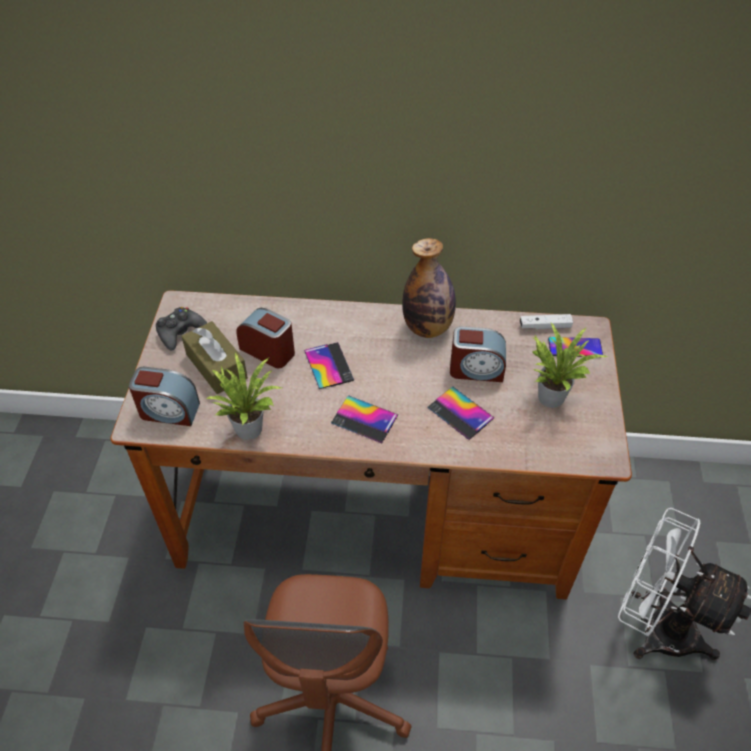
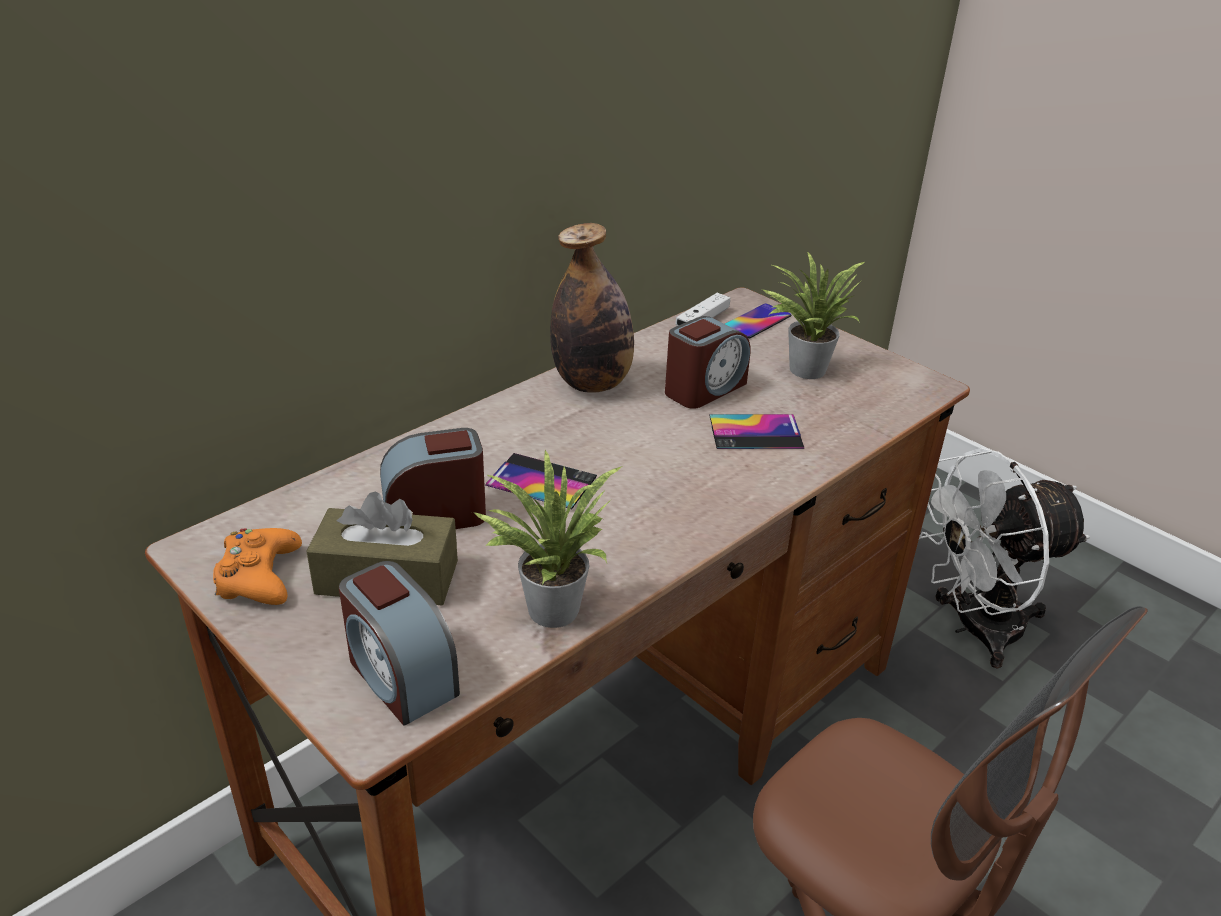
camera: 50 degrees left, 15 degrees down
(168, 411) = (400, 675): alarm clock -> alarm clock turned 90 degrees clockwise
(180, 332) = (259, 577): black game controller -> orange game controller
(364, 419) = (673, 502): phone -> none

